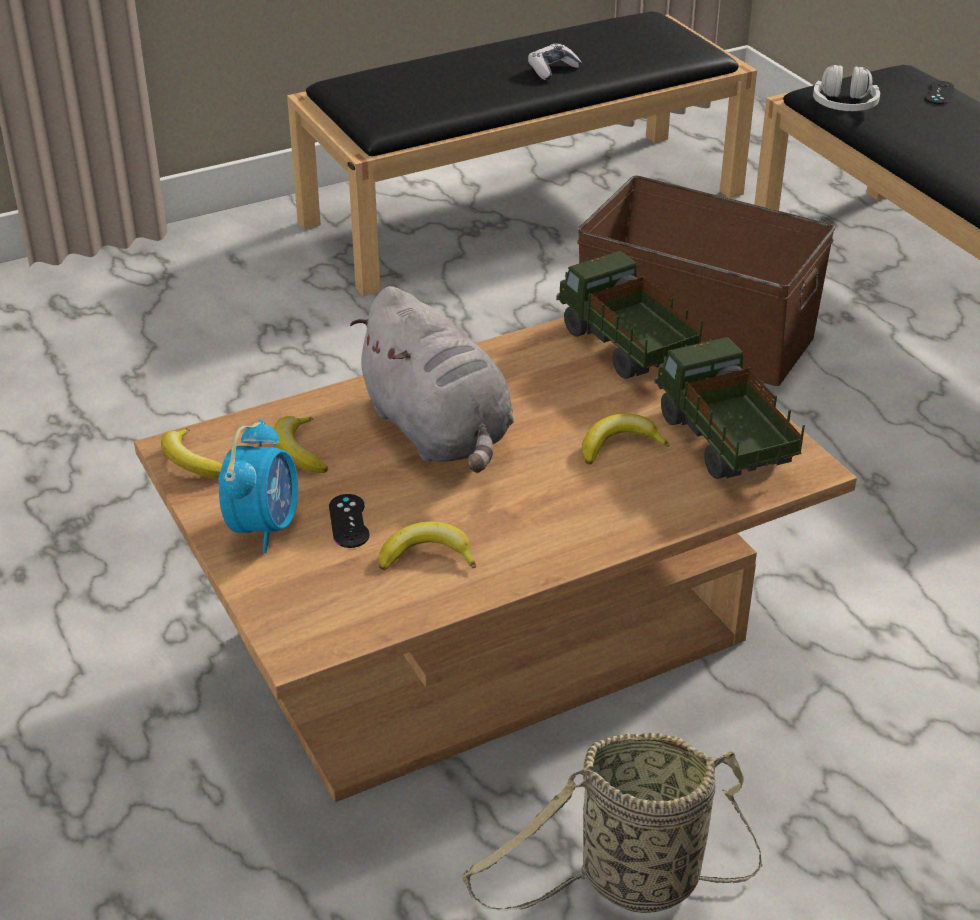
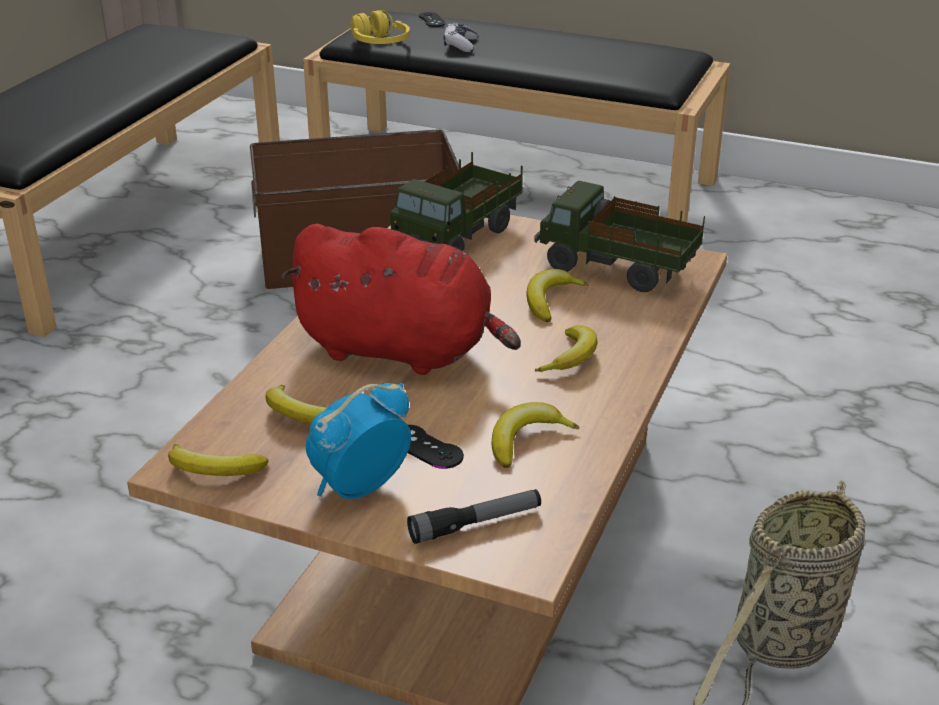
camera: 40 degrees left, 5 degrees down
(264, 526) = (359, 487): alarm clock -> alarm clock turned 105 degrees counterclockwise
(302, 599) = (475, 524): none -> flashlight
(439, 432) = (402, 350): grey plush toy -> red plush toy
(552, 70) = (118, 79): game controller -> game controller (460, 45)
(561, 506) = (571, 357): none -> banana
(624, 349) = (458, 238): toy truck -> toy truck turned 75 degrees counterclockwise
(844, 106) = (379, 44): white headphones -> yellow headphones

